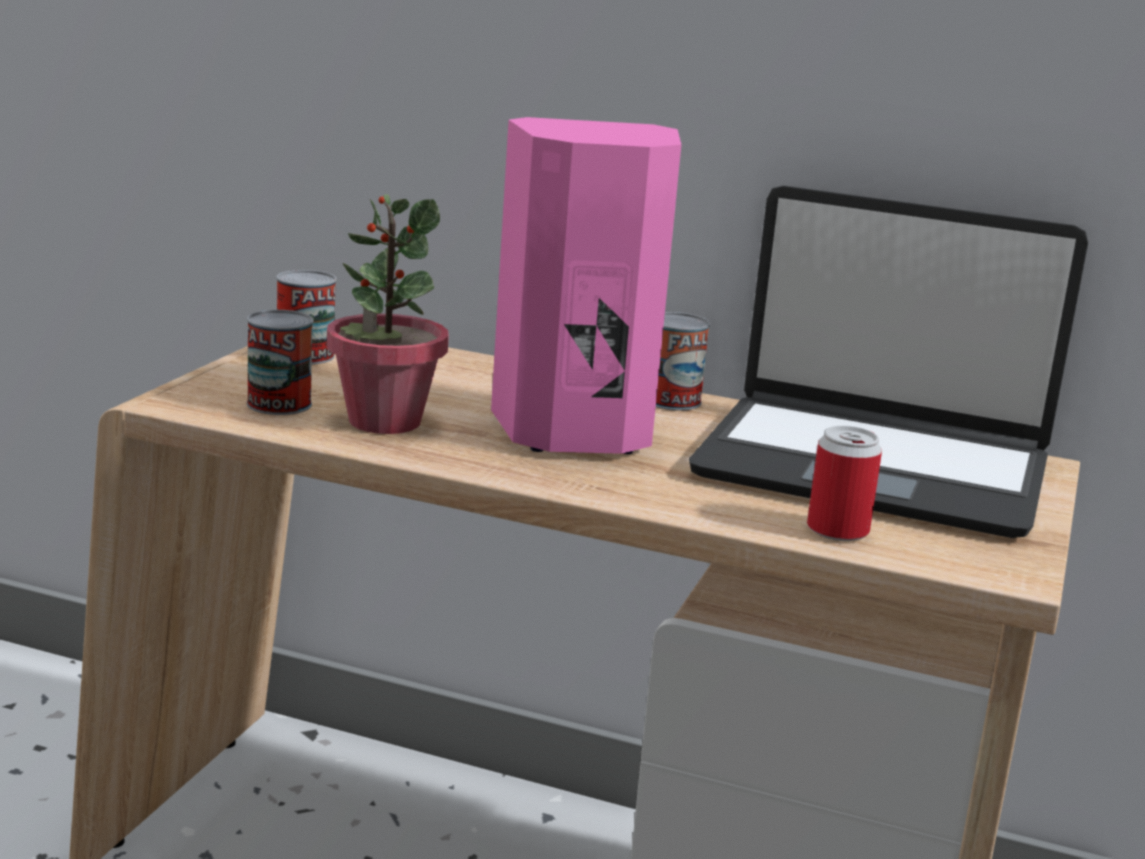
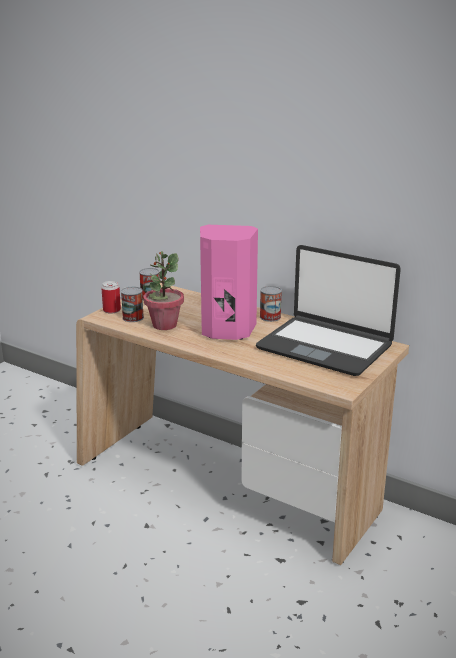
camera: 15 degrees right, 5 degrees up
(837, 530) = (294, 371): can -> can (112, 310)

